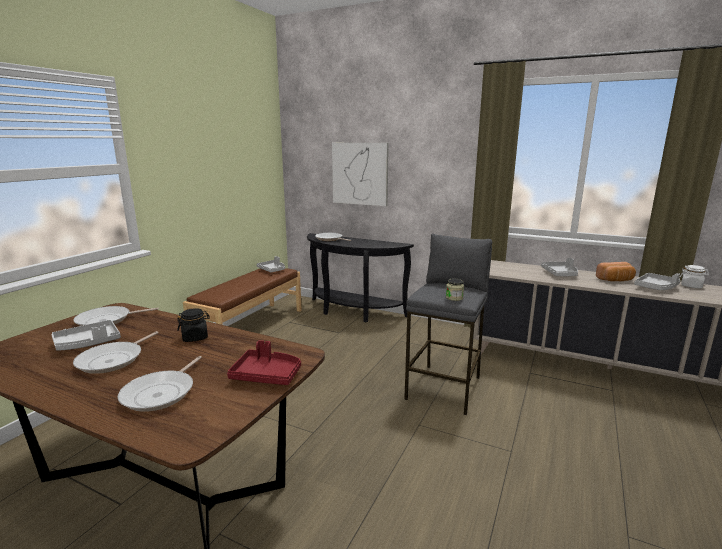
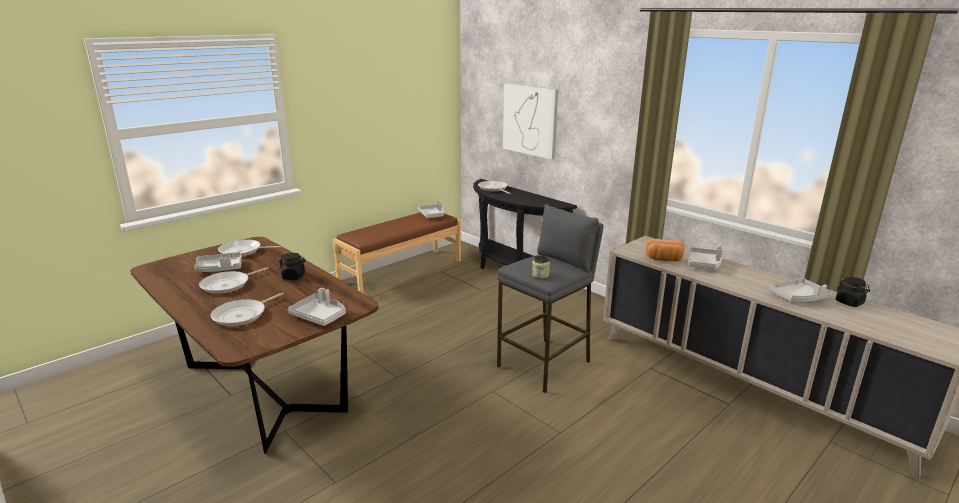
camera: 20 degrees right, 5 degrees up
(267, 375) = (319, 316): red tray -> grey tray
(615, 280) = (761, 281): bread -> bread (664, 259)
(691, 286) = (849, 302): white jar -> black jar

